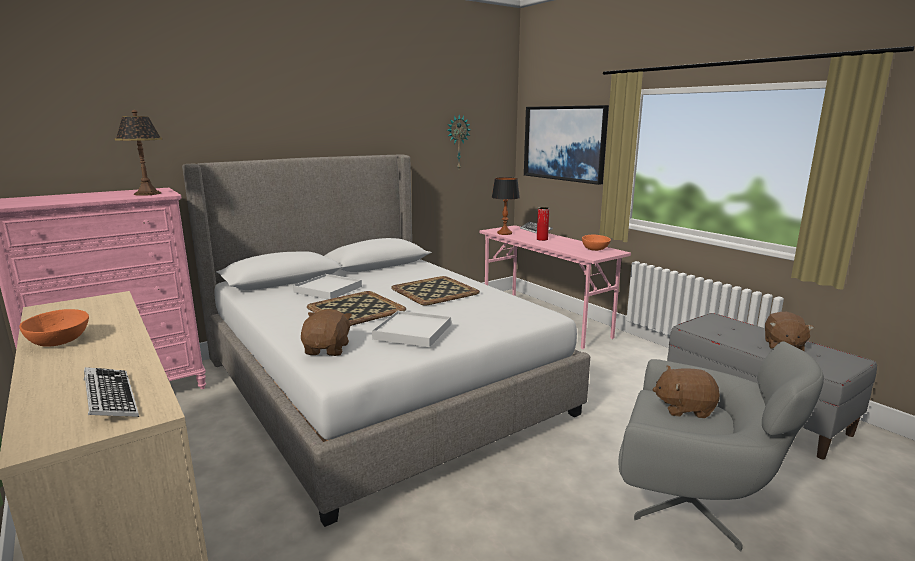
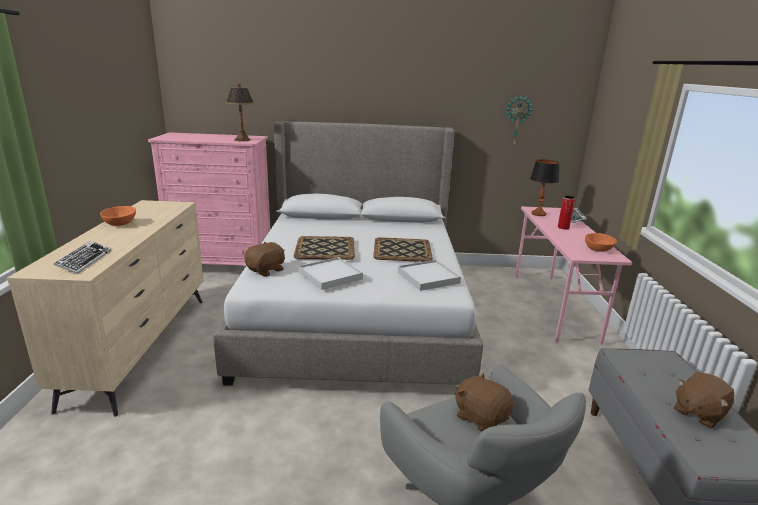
camera: 35 degrees right, 5 degrees up
(328, 289) = (335, 229): white tray -> white tray (428, 277)
(564, 143) = (620, 133): picture -> none

